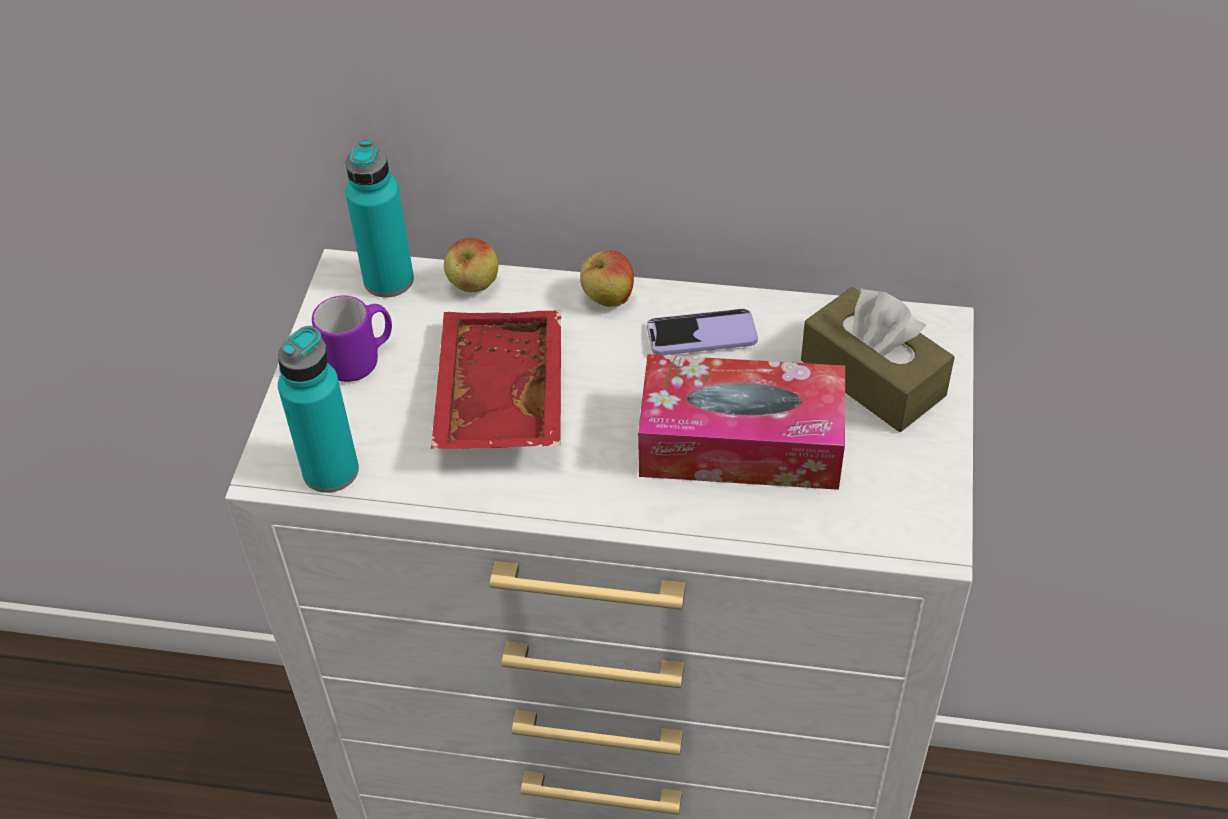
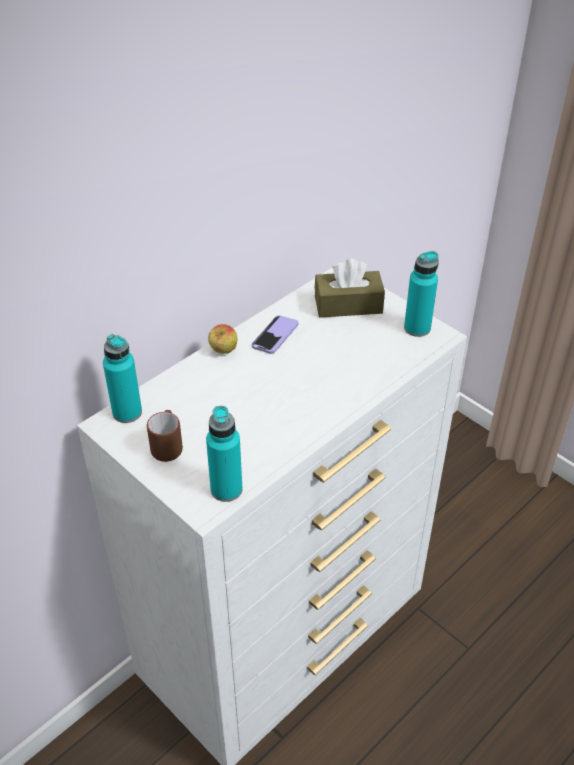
camera: 55 degrees left, 5 degrees down
(360, 360) = (168, 446): purple mug -> brown mug
(474, 287) = (166, 387): apple -> none
(497, 397) = (242, 413): red tray -> none
(740, 443) = (344, 356): tissue box -> none
(913, 499) = (417, 328): none -> turquoise bottle

